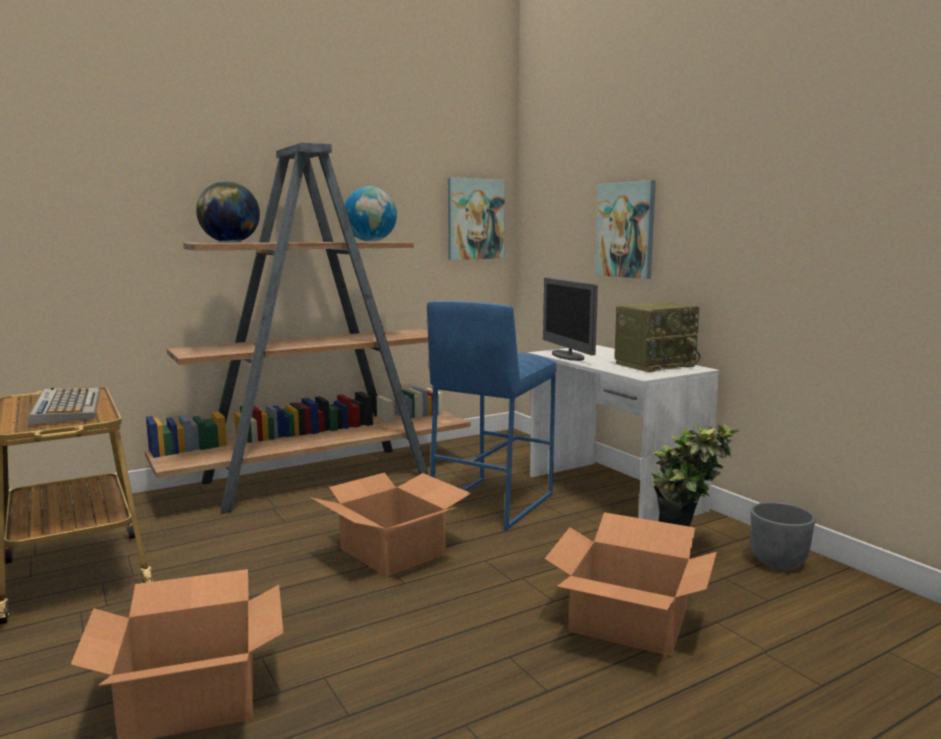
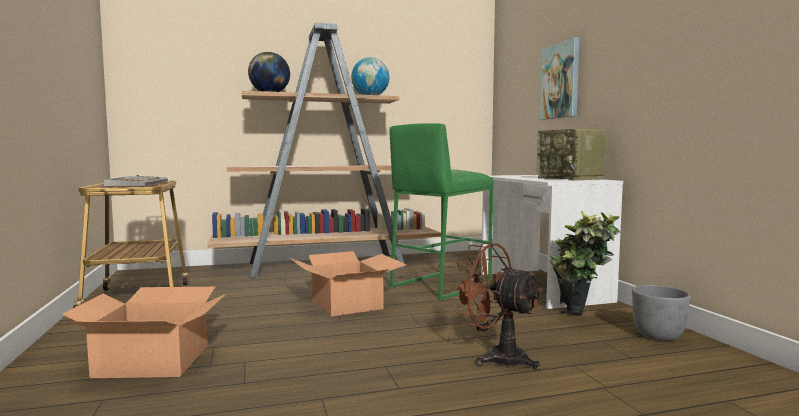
camera: 15 degrees right, 5 degrees down
(475, 219) = (458, 88): picture -> none
(491, 503) = (439, 285): blue stool -> green stool
(567, 356) = (506, 176): monitor -> none
(628, 622) = (497, 357): cardboard box -> brown fan
(654, 365) = (570, 178): radio -> radio turned 75 degrees clockwise

